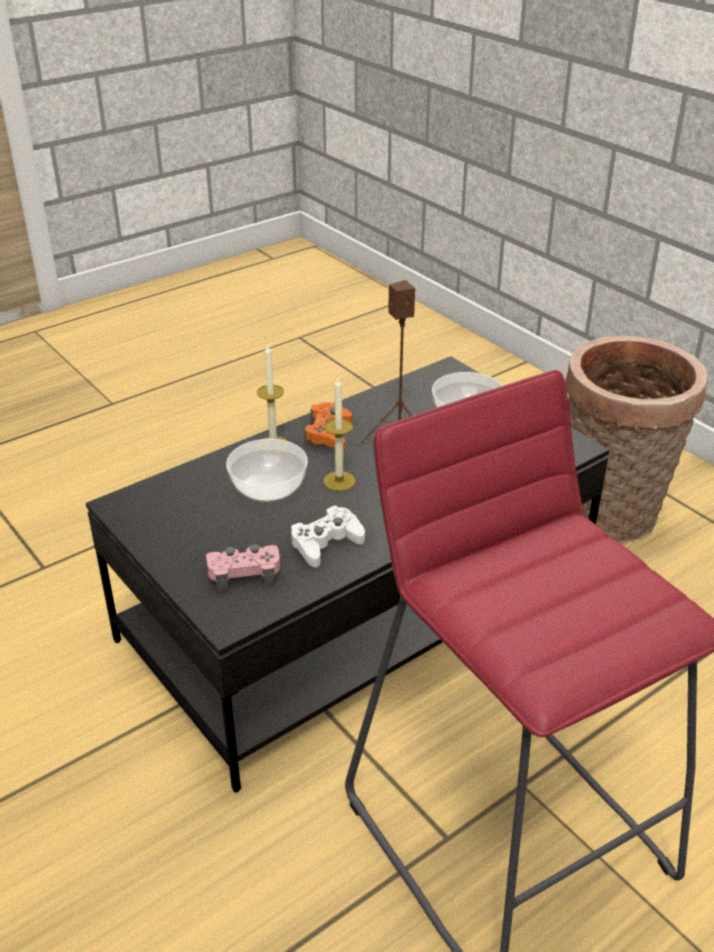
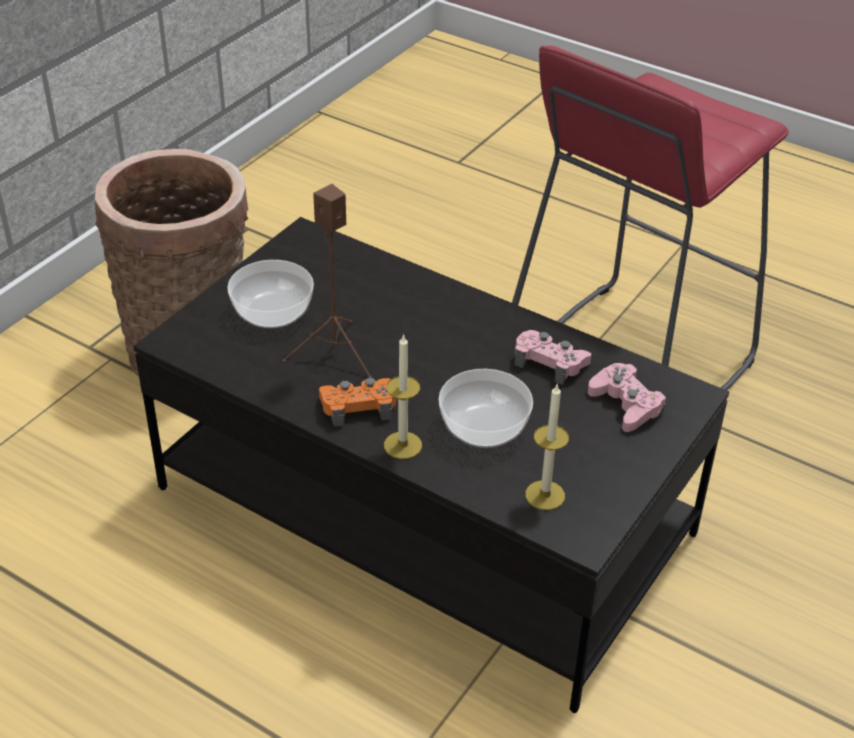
camera: 110 degrees left, 5 degrees up
(326, 543) = (550, 362): white game controller -> pink game controller
(339, 481) = (445, 377): candle -> candle (545, 495)

